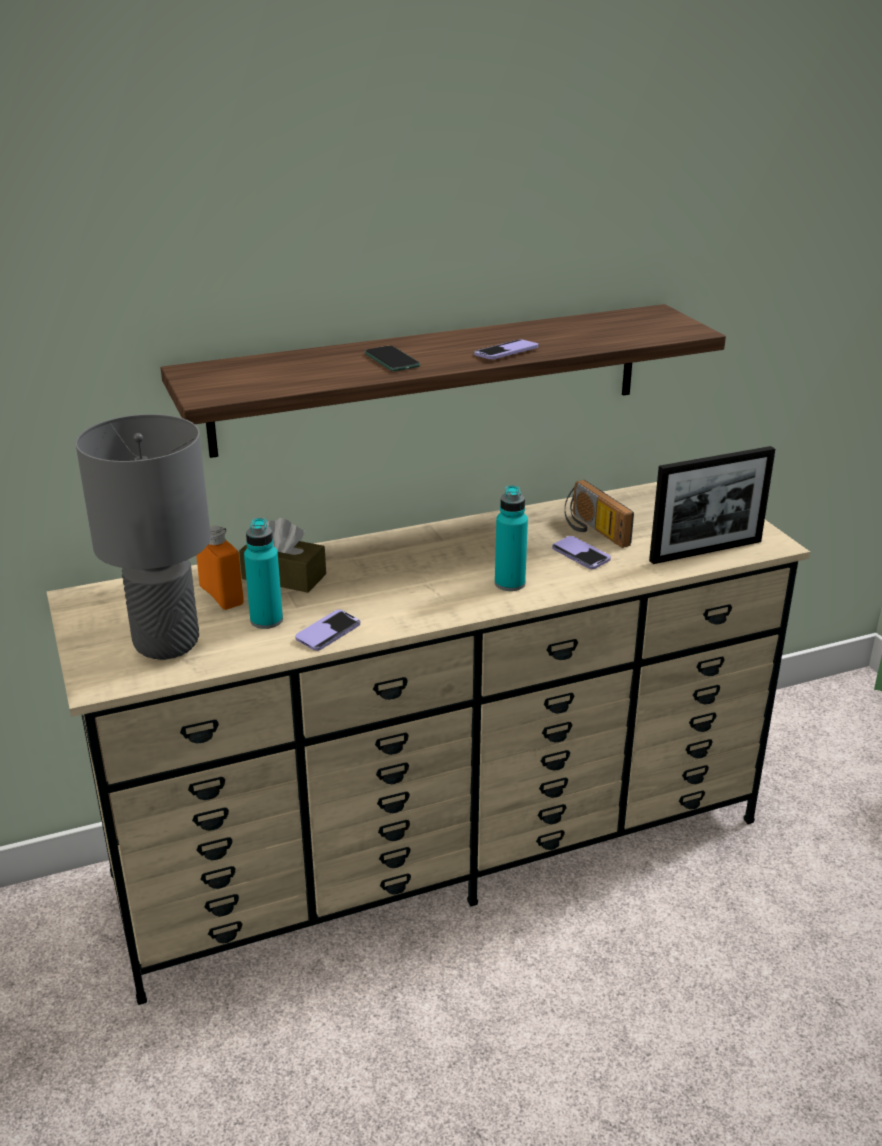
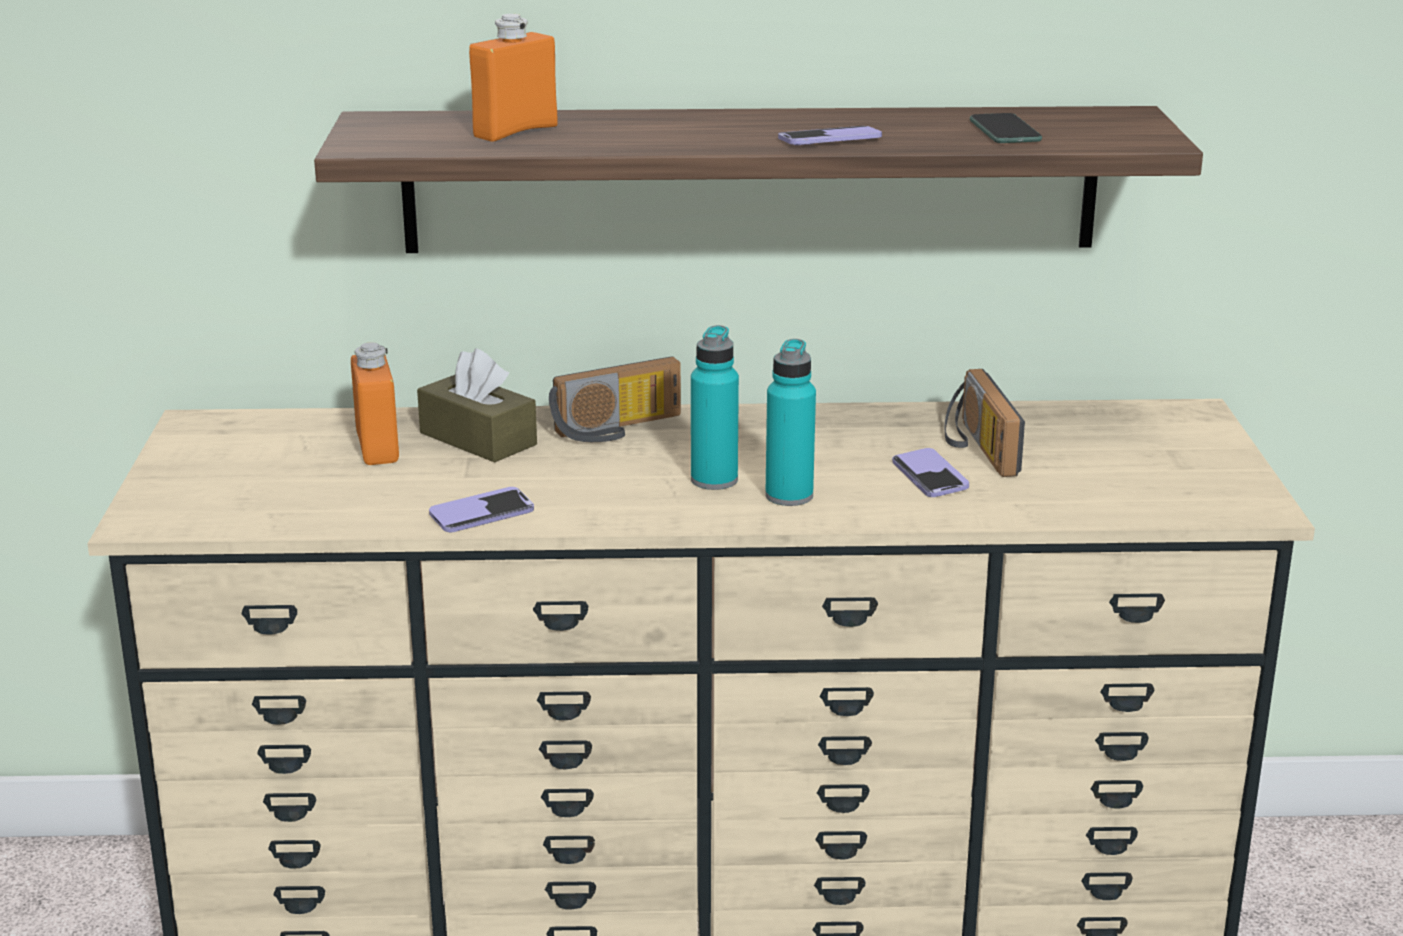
camera: 20 degrees right, 5 degrees down
(168, 648) = (259, 497): grey table lamp -> none
(266, 620) = (411, 486): turquoise bottle -> turquoise bottle (714, 480)
(300, 369) = (515, 131): none -> orange bottle
(370, 554) = (619, 429): none -> radio
(392, 360) = (653, 133): phone -> phone (1005, 131)
(705, 551) = (1135, 501): picture frame -> none

